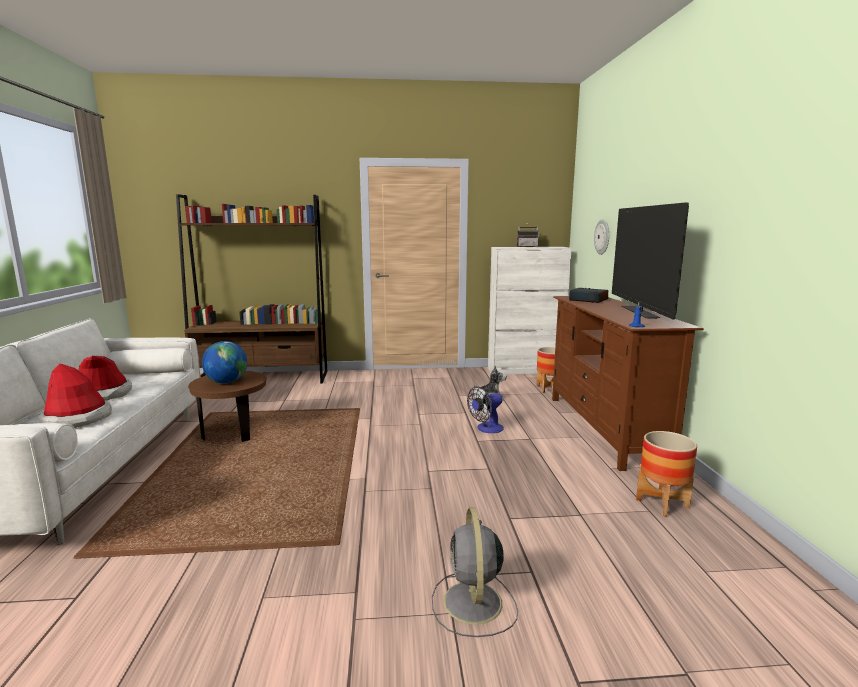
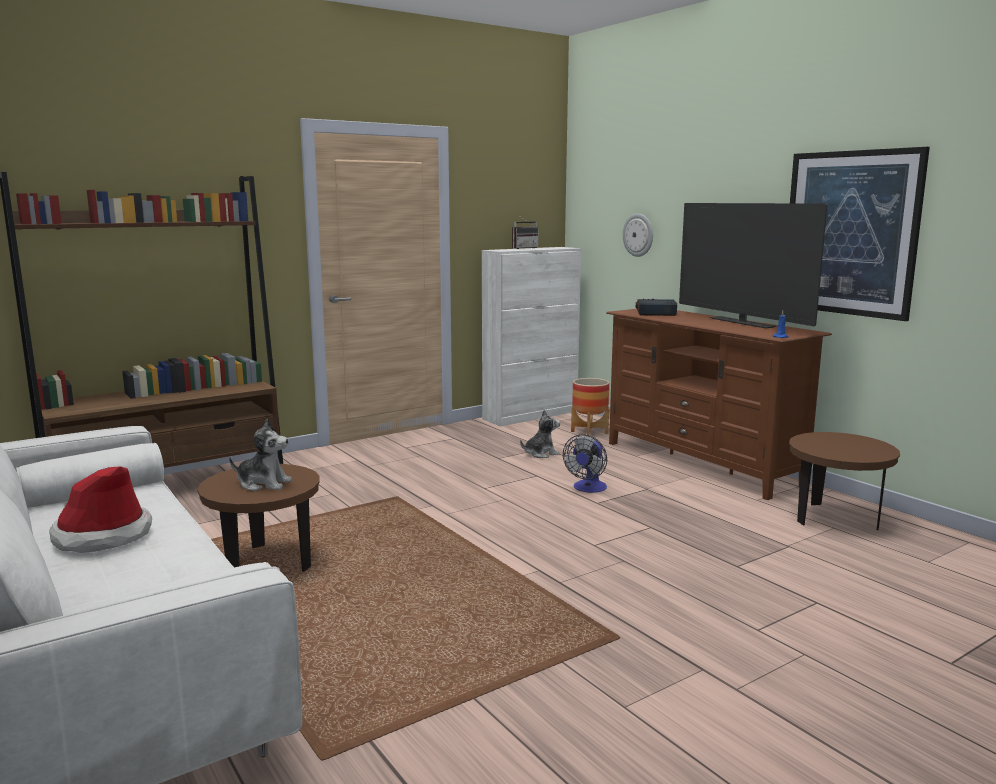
camera: 30 degrees left, 0 degrees up
(77, 419) = (155, 573): hat -> none
(226, 382) = (263, 484): globe -> plush toy
(473, 604) = (810, 641): grey fan -> none
(662, 503) = (836, 519): planter -> brown side table
(726, 232) = (850, 233): none -> picture

